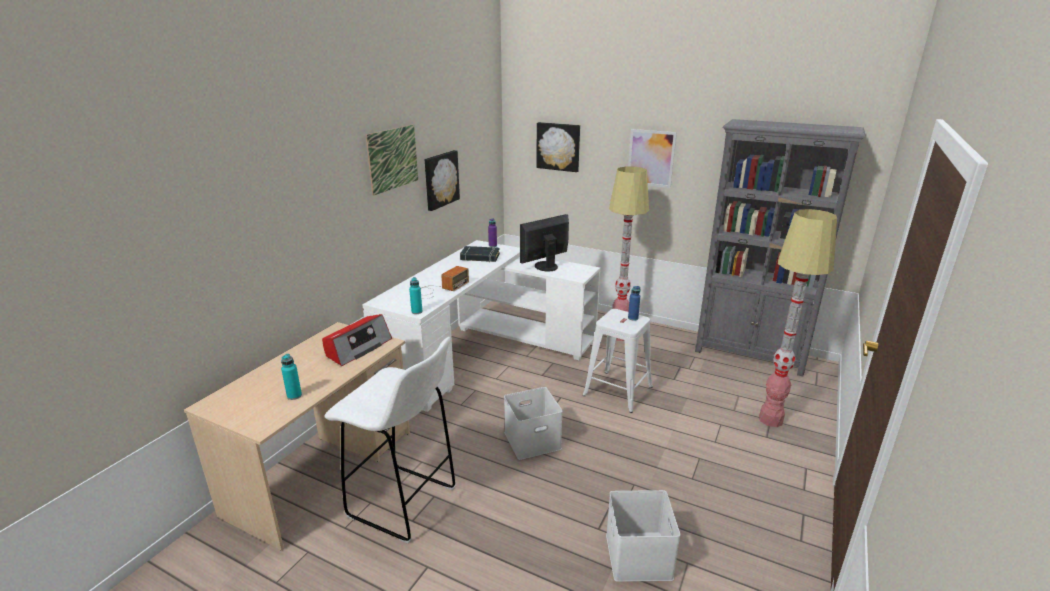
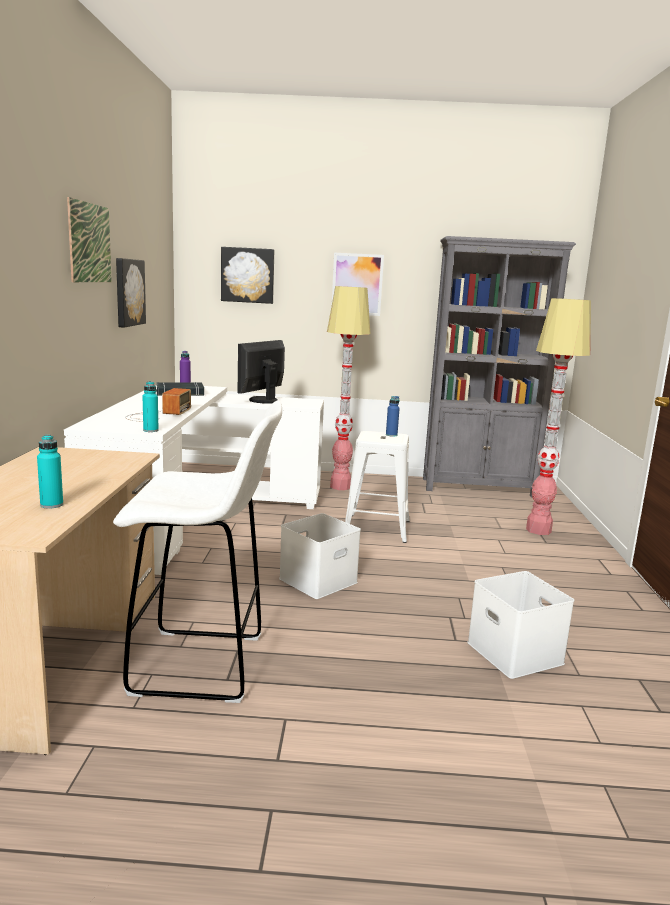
camera: 25 degrees left, 10 degrees down
(358, 348) = (99, 462): radio -> none

